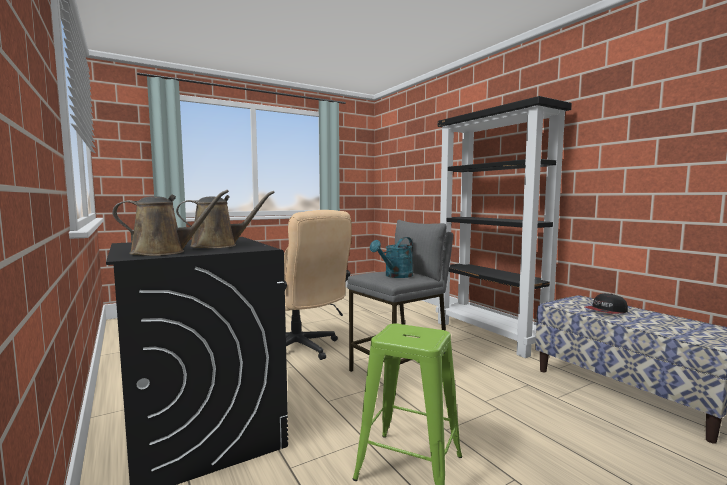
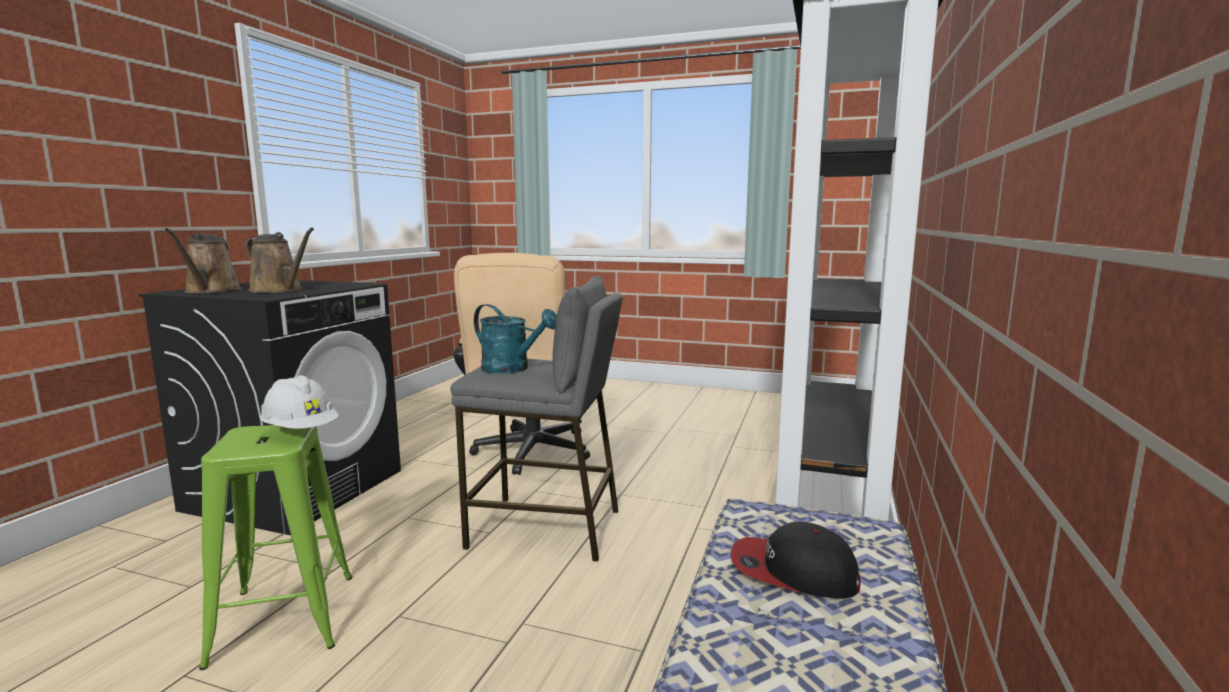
camera: 50 degrees right, 5 degrees up
(164, 252) = (210, 291): brown watering can -> brown watering can turned 45 degrees clockwise
(395, 276) = (512, 369): turquoise watering can -> turquoise watering can turned 150 degrees counterclockwise
(412, 326) = (301, 431): none -> white hard hat

